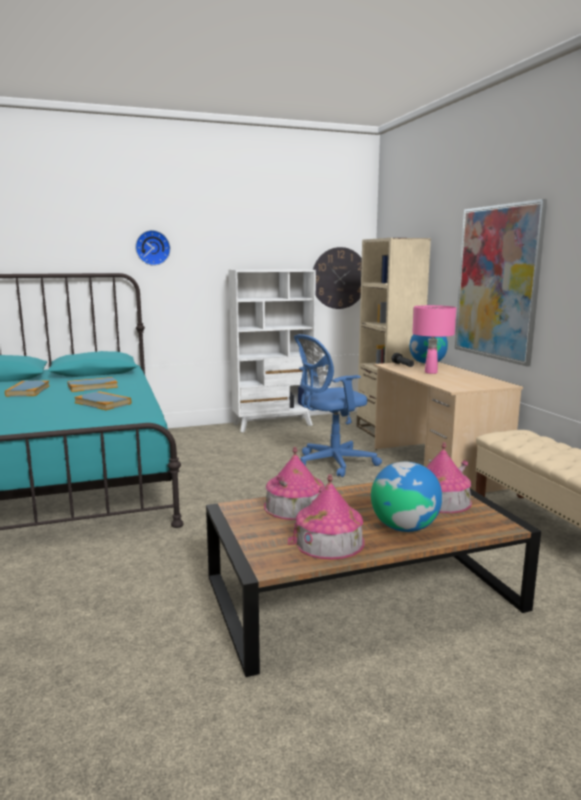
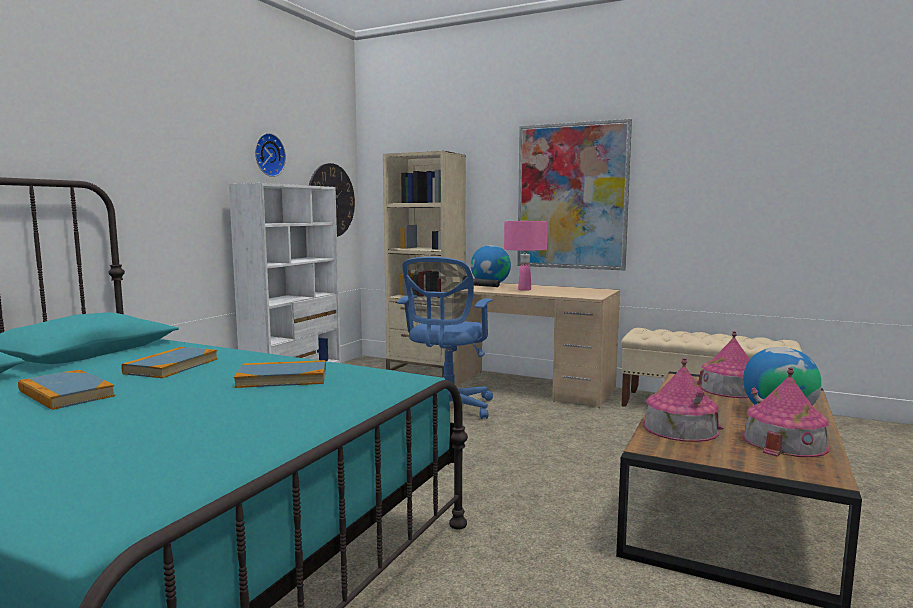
camera: 45 degrees left, 5 degrees down
(152, 247) = (125, 144): wall clock -> wall clock (268, 155)

